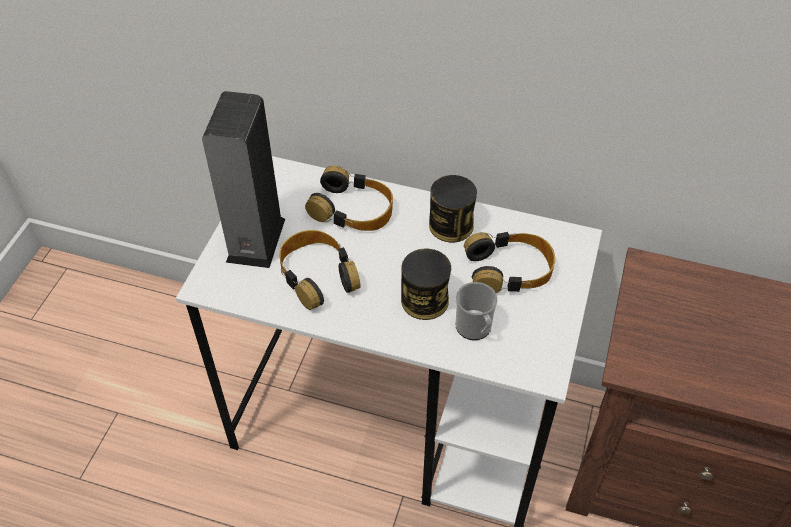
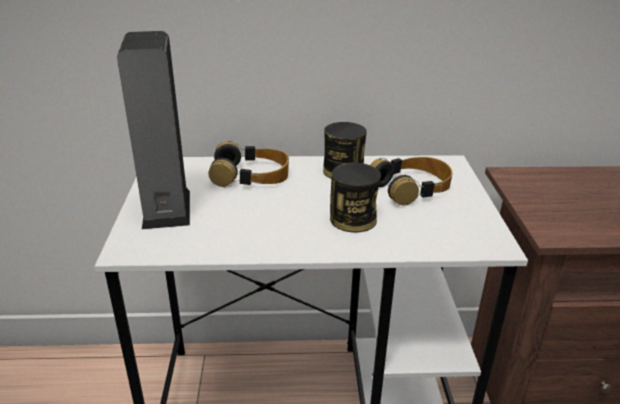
camera: 20 degrees left, 20 degrees down
(317, 275) = (241, 221): headphones -> none
(475, 329) = (412, 229): mug -> none

